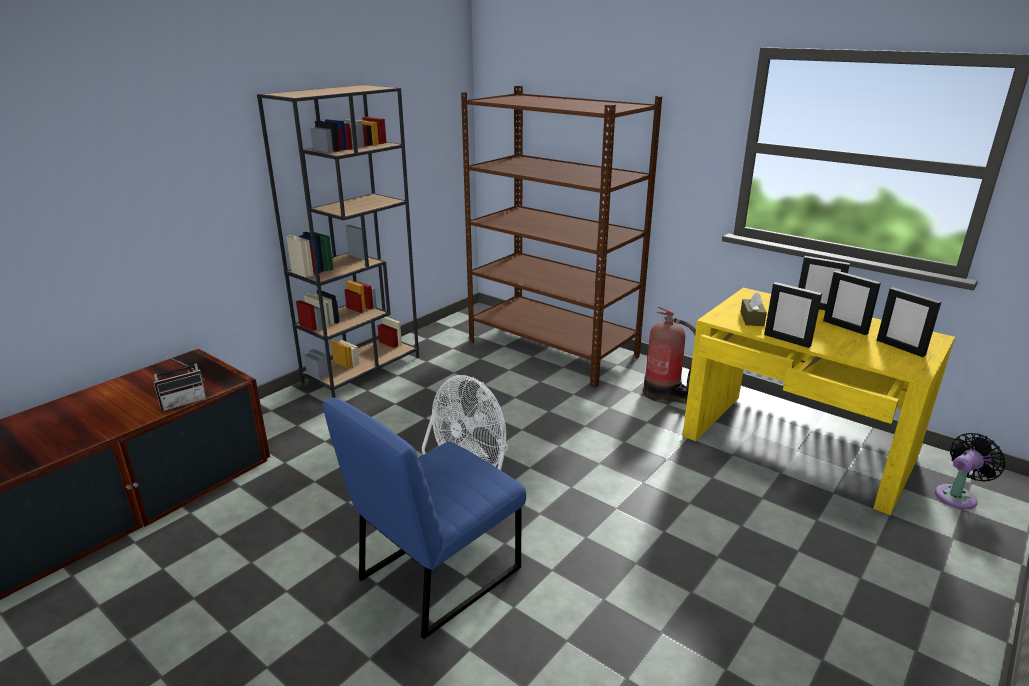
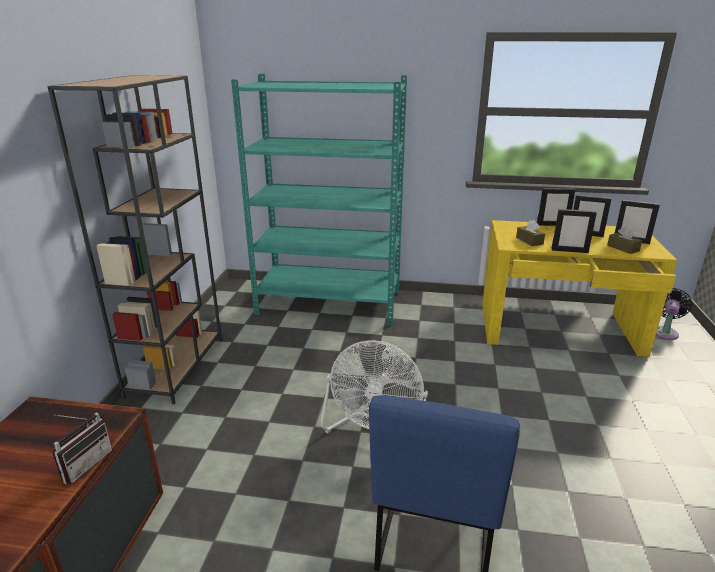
camera: 30 degrees left, 0 degrees up
(552, 349) = (329, 302): brown bookcase -> turquoise bookcase
(664, 394) = (444, 316): fire extinguisher -> none
(870, 353) = (623, 248): none -> brown tissue box

